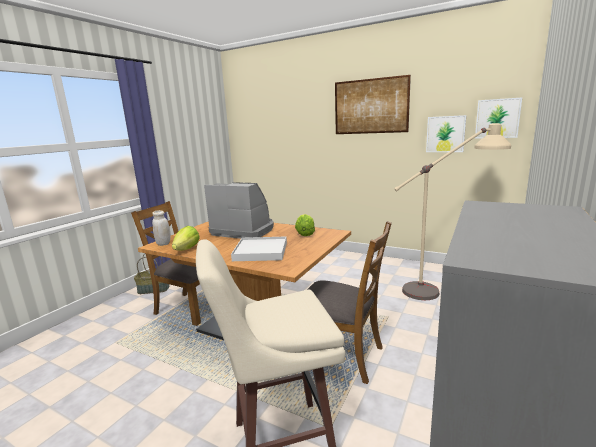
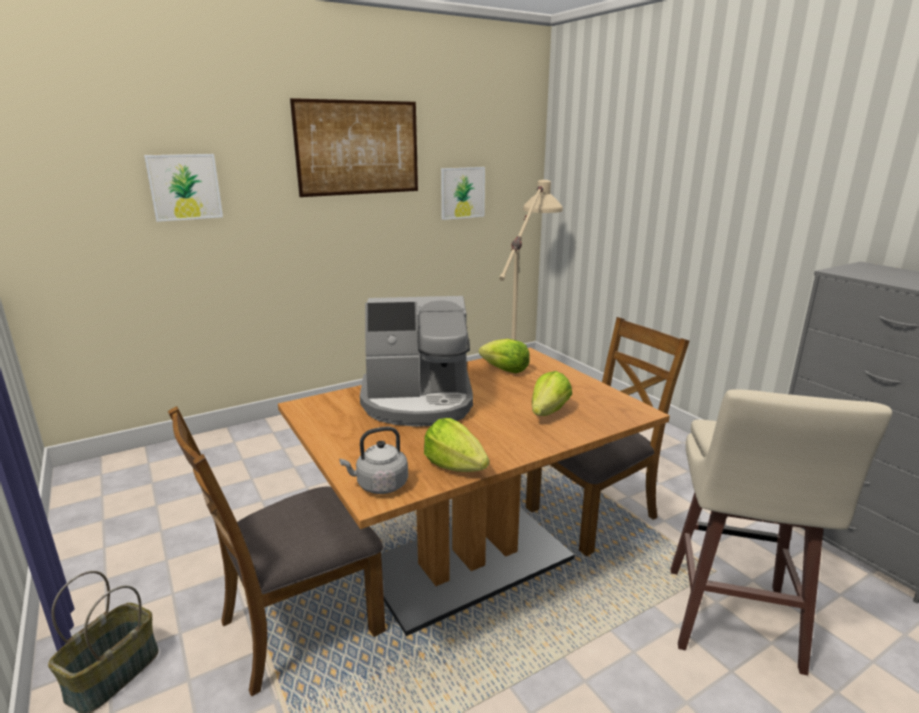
camera: 60 degrees left, 5 degrees up
(163, 244) = (379, 485): white jar -> grey kettle
(244, 230) = (418, 402): coffee machine -> coffee machine turned 150 degrees counterclockwise
(261, 251) = (548, 412): white tray -> lettuce
(497, 118) = (513, 172): picture -> picture (185, 187)

